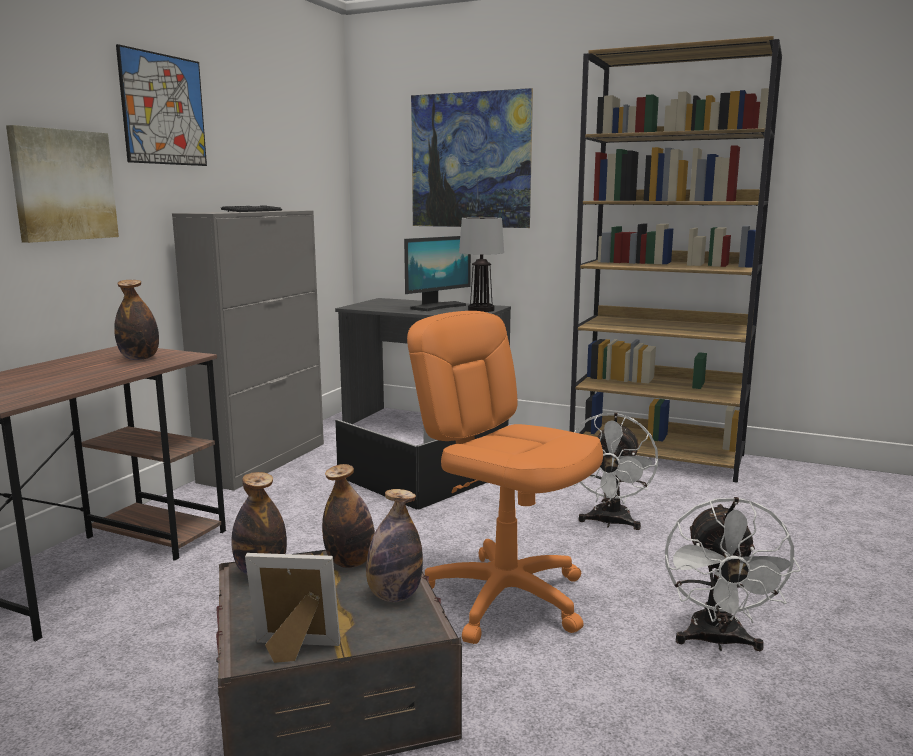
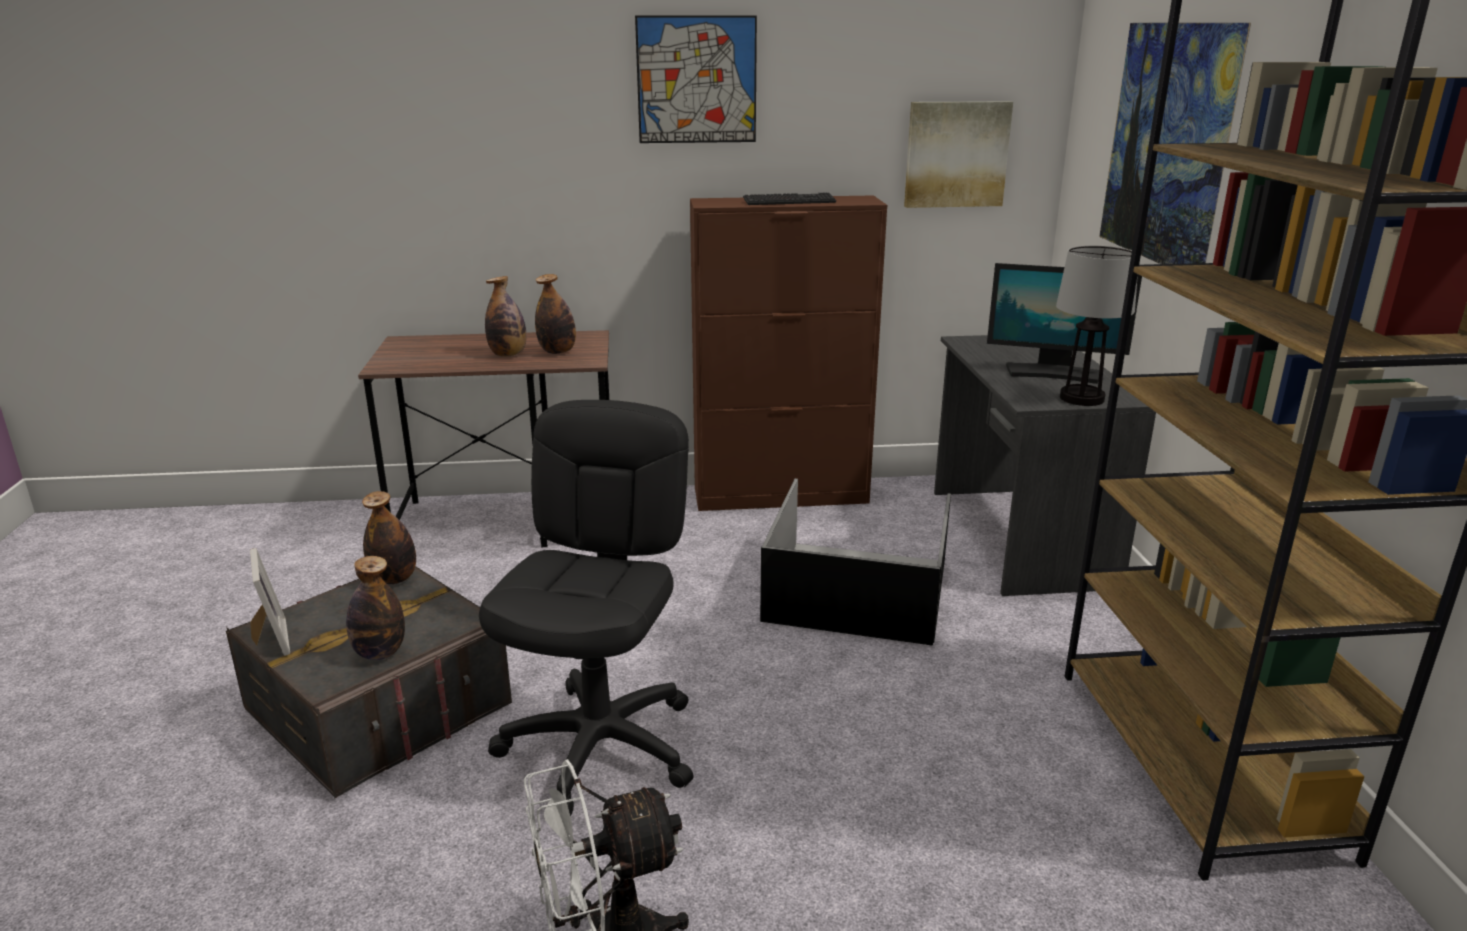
camera: 60 degrees right, 10 degrees up
(63, 185) = (558, 169): picture -> picture (956, 154)
(265, 462) = (781, 495): grey cabinet -> brown cabinet
(350, 562) = (435, 610): bottle -> bottle (508, 355)
(505, 598) = (600, 747): orange office chair -> black office chair
(609, 523) = (872, 773): white fan -> none

